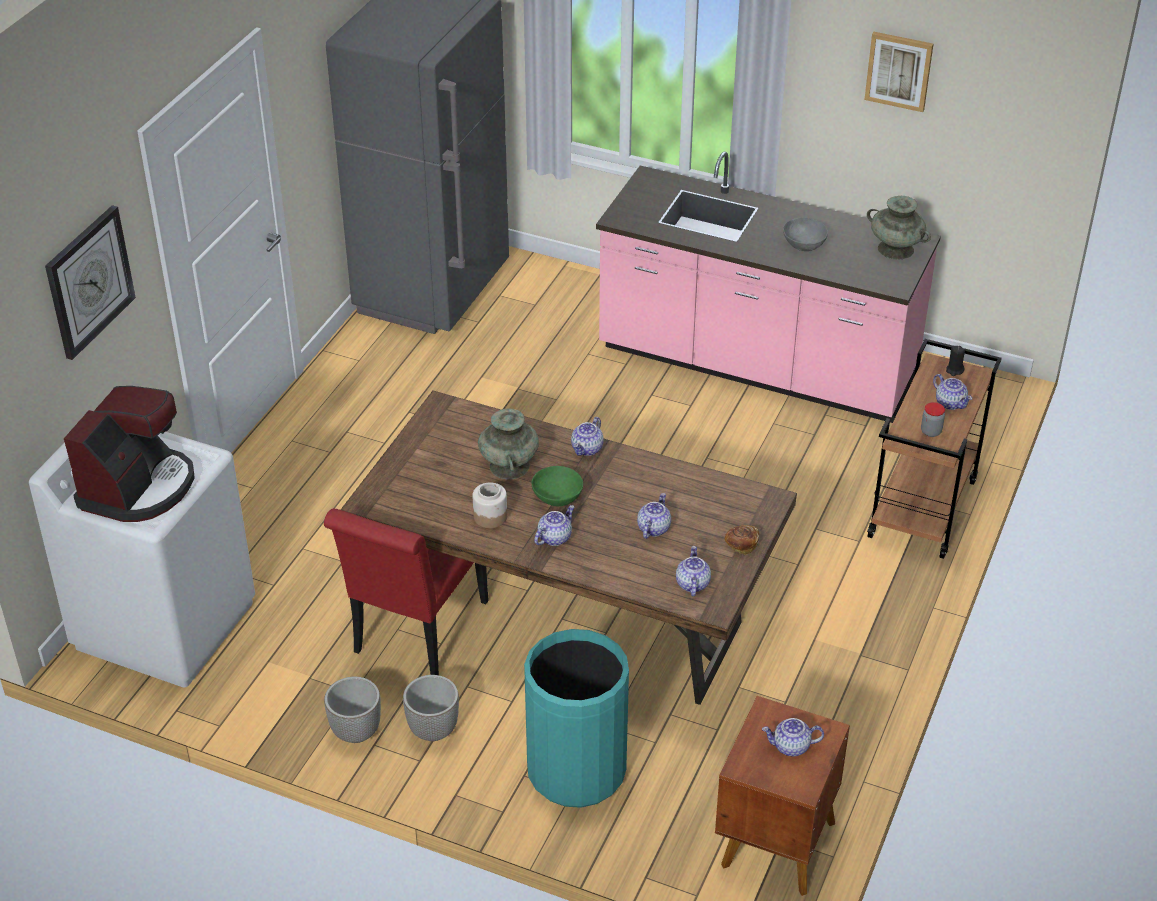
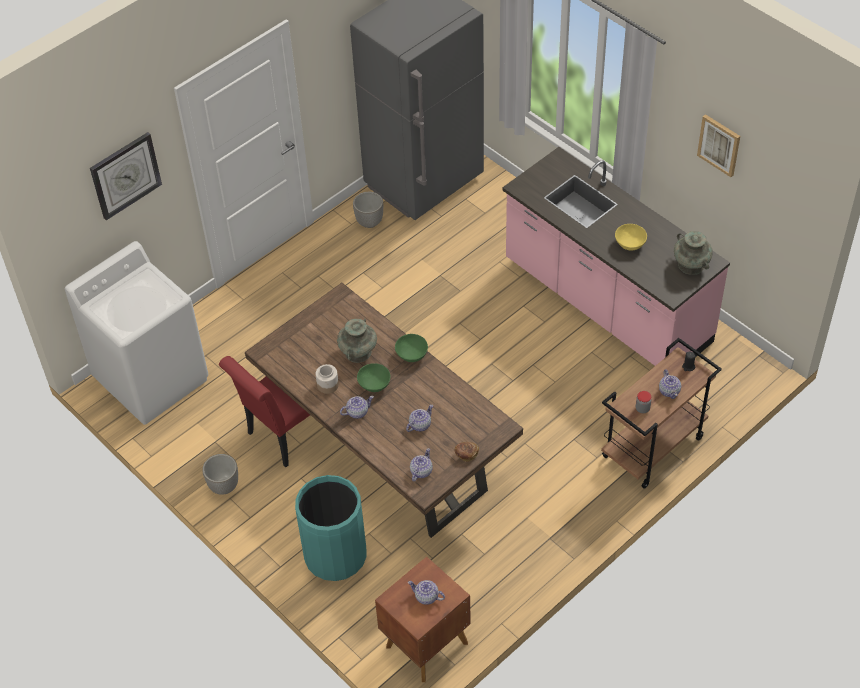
camera: 25 degrees right, 10 degrees up
(138, 487) = (127, 307): coffee machine -> none
(432, 730) = (267, 500): planter -> planter (369, 222)
(587, 449) = (412, 355): teapot -> green bowl
(804, 245) = (630, 244): grey bowl -> yellow bowl

